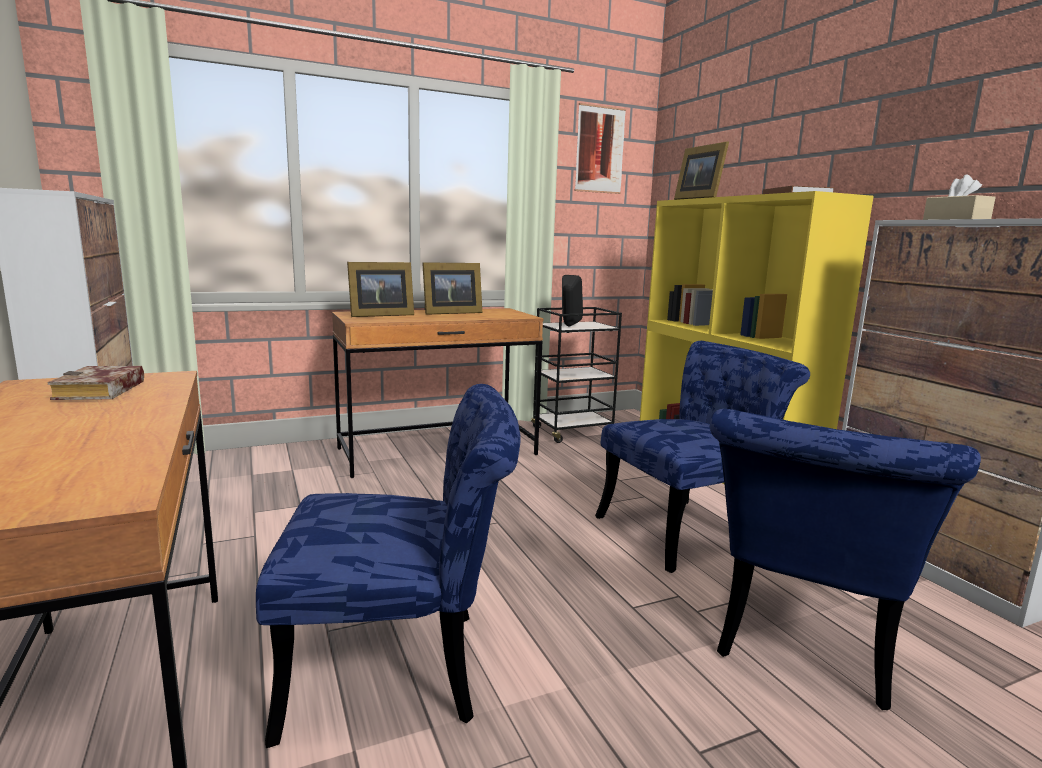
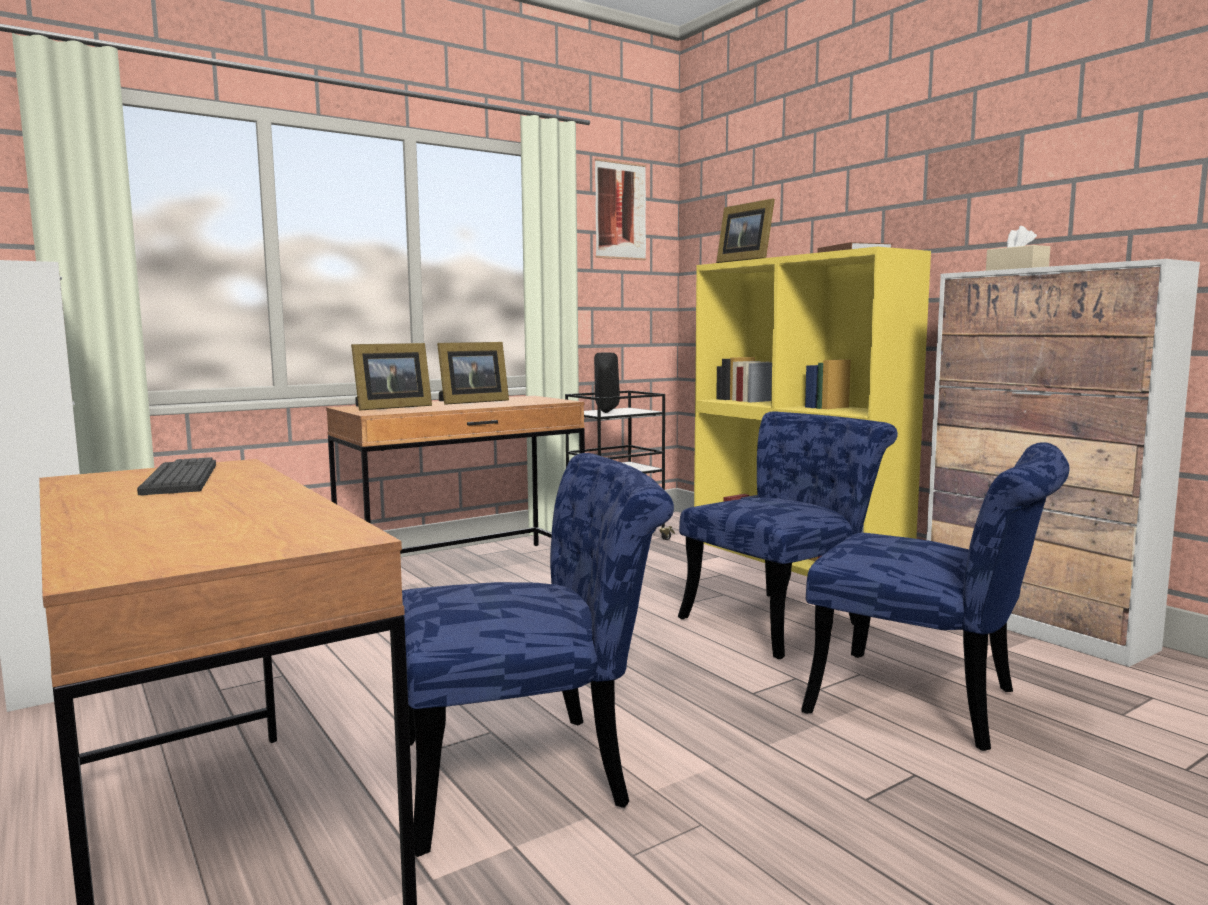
camera: 10 degrees left, 5 degrees down
(101, 392) = (180, 478): book -> keyboard
(801, 646) = (932, 705): blue chair -> blue chair turned 75 degrees counterclockwise

